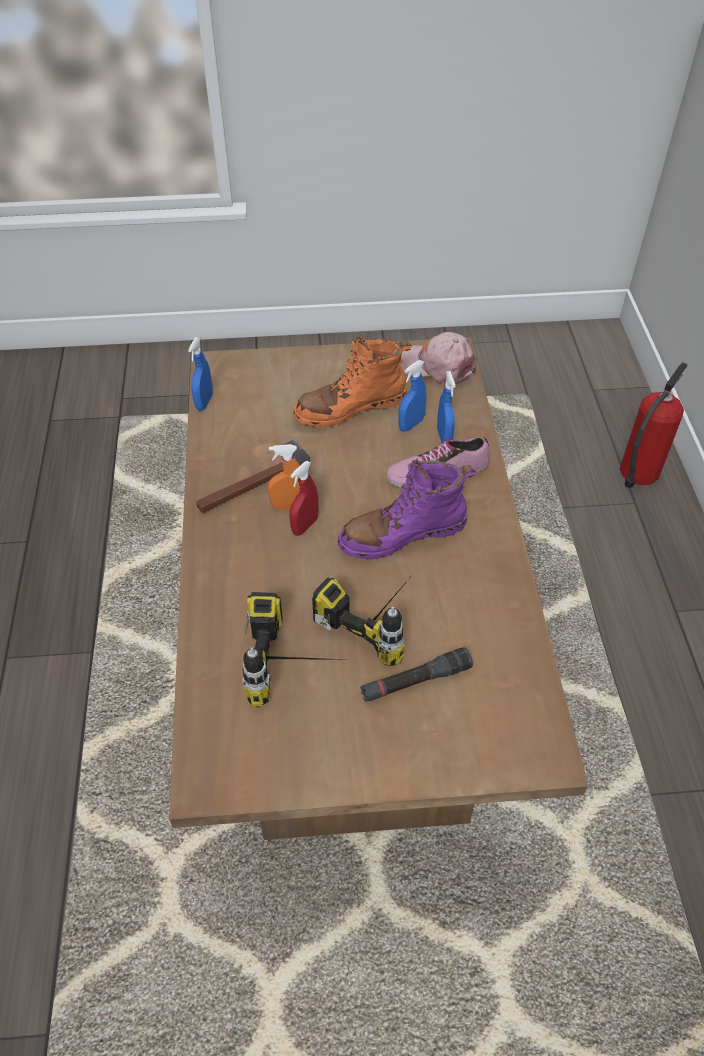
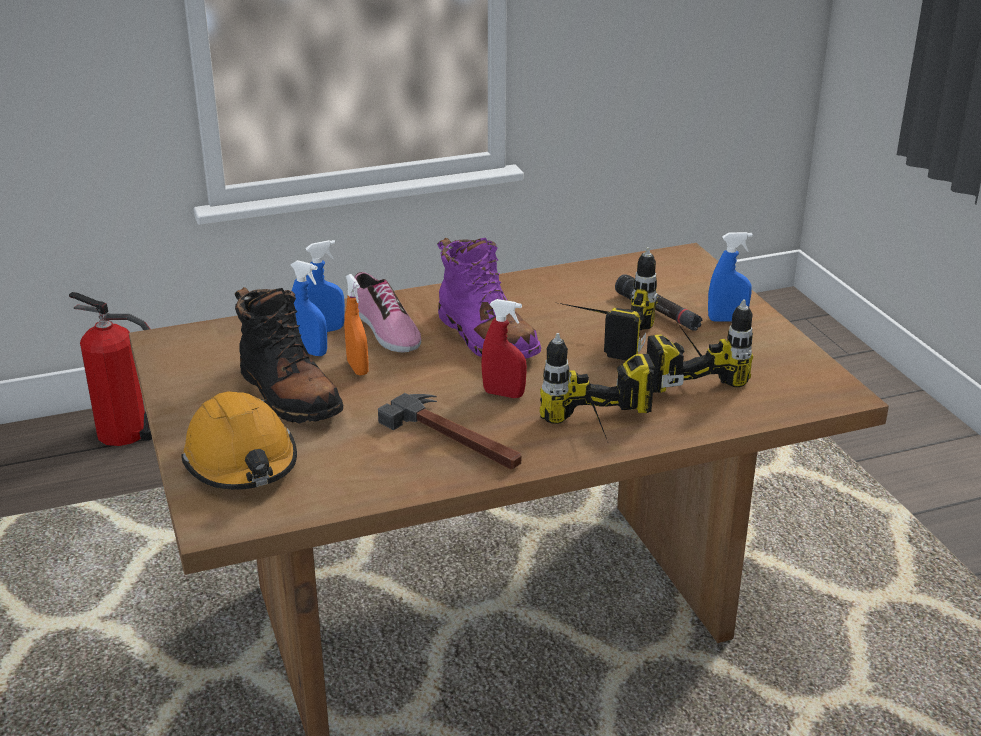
camera: 105 degrees left, 20 degrees down
(204, 402) = (305, 512): blue spray bottle -> blue spray bottle (727, 320)
(217, 572) = (602, 437): none -> power drill
(273, 379) = (241, 461): none -> orange hard hat
(288, 506) = (478, 409): orange spray bottle -> orange spray bottle (357, 368)
(350, 407) = (288, 394): orange boot -> black boot
(437, 365) = (192, 347): pink cap -> none

